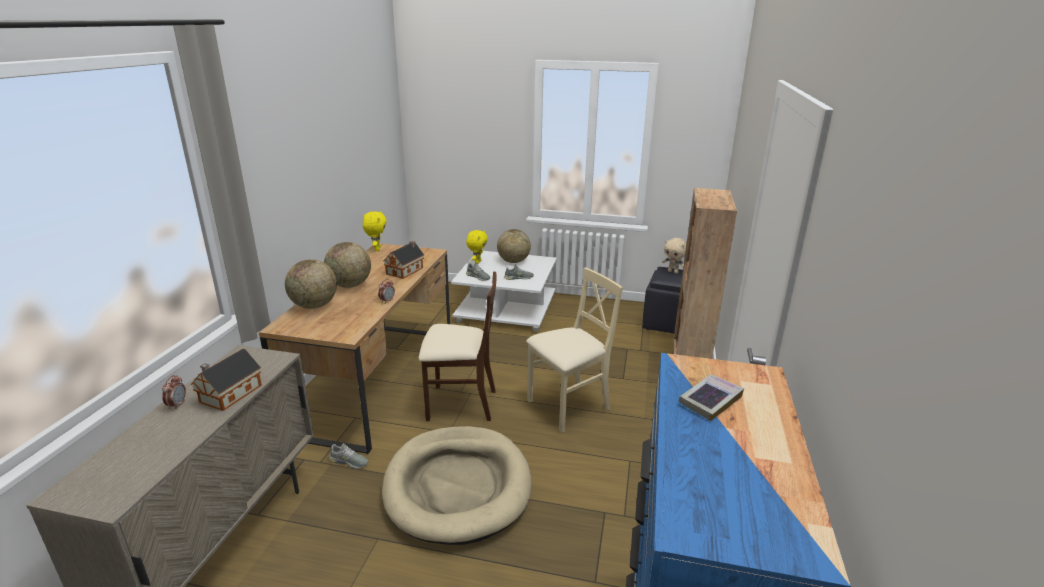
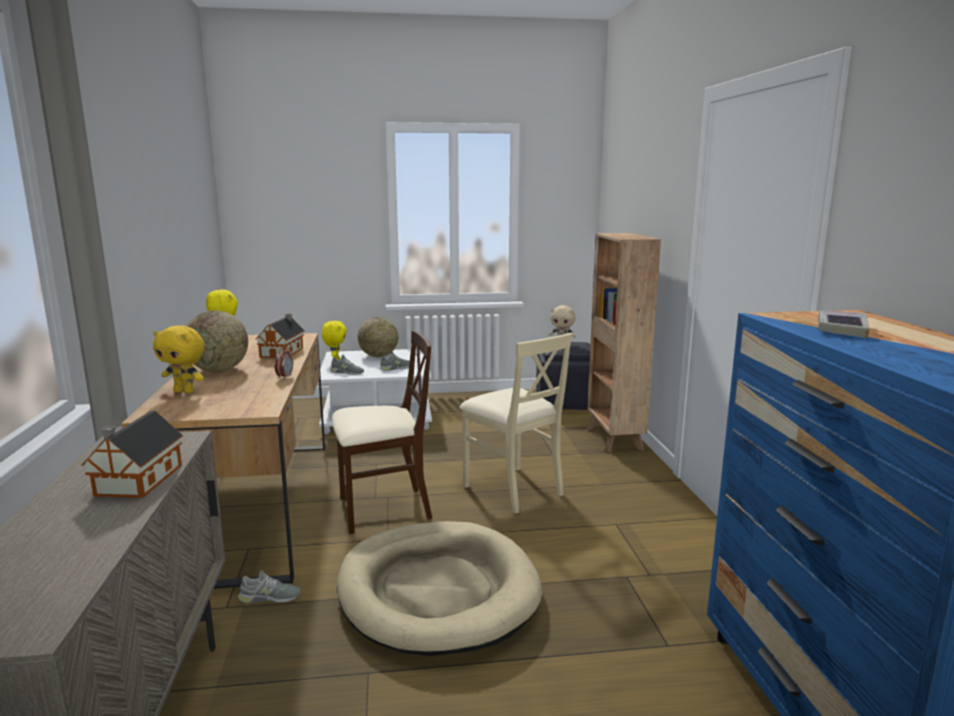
camera: 20 degrees left, 10 degrees down
(177, 405) = (55, 504): alarm clock -> none
(314, 306) = (185, 391): globe -> yellow plush toy
(568, 406) = (513, 489): beige chair -> beige chair turned 105 degrees clockwise

